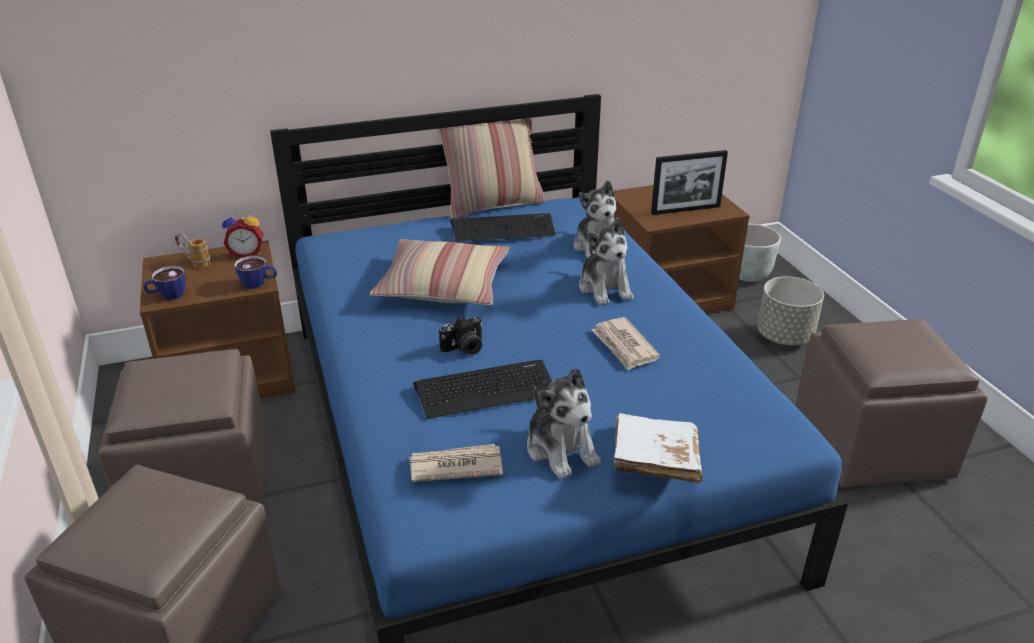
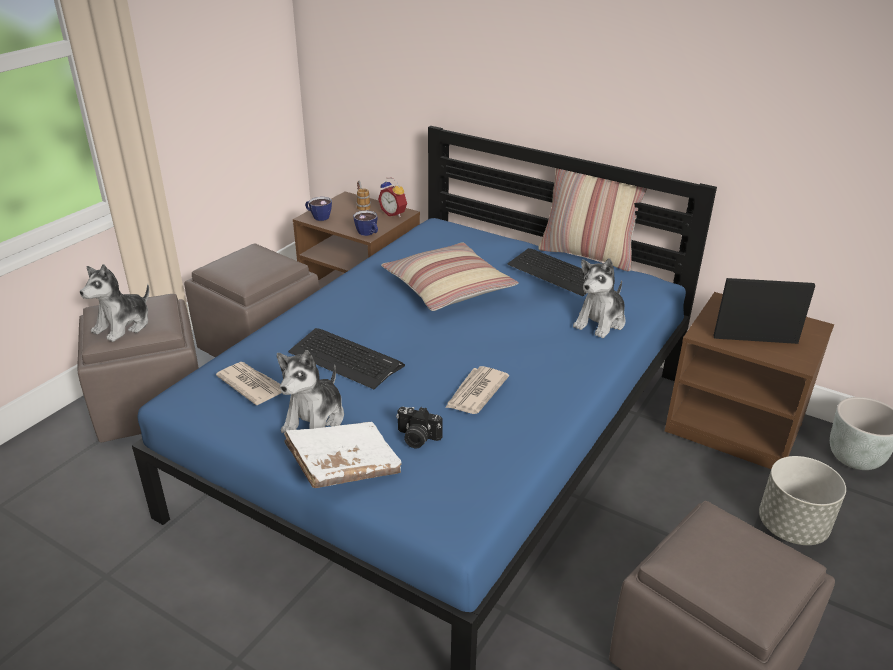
camera: 50 degrees right, 0 degrees up
(464, 348) = (383, 330): camera -> camera (417, 438)
(605, 288) = (545, 350): plush toy -> plush toy (123, 325)
(685, 210) = (755, 339): picture frame -> picture frame turned 150 degrees clockwise

